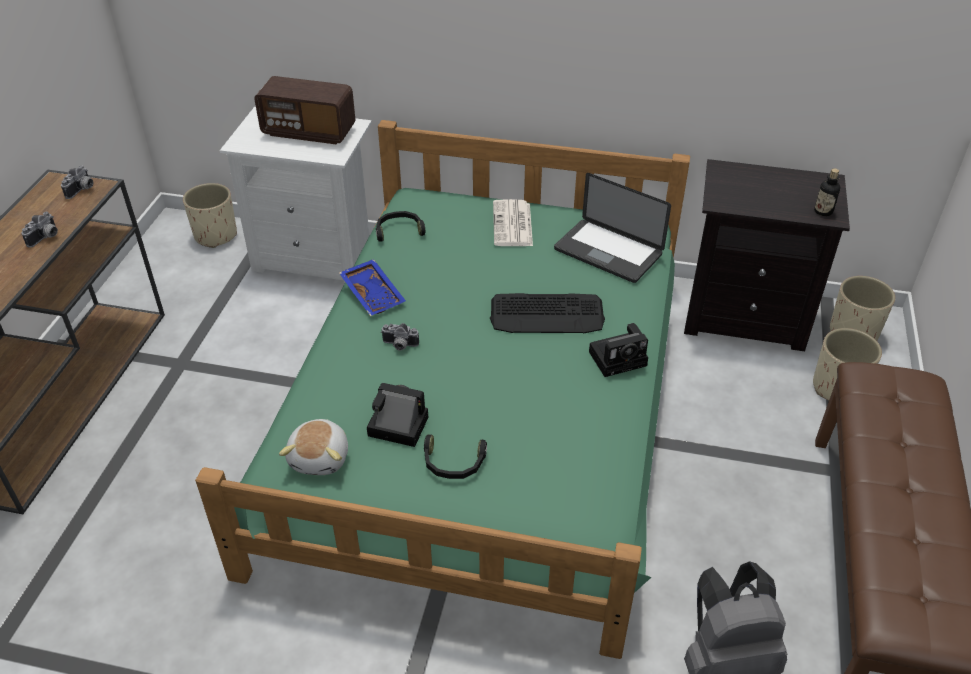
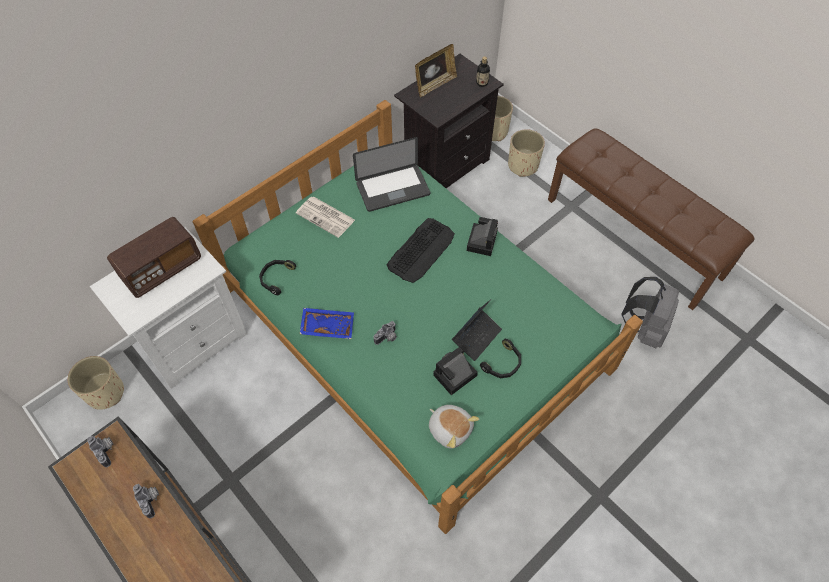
camera: 55 degrees left, 15 degrees up
(471, 420) = (476, 336): none -> laptop
(765, 179) = (434, 85): none -> picture frame

